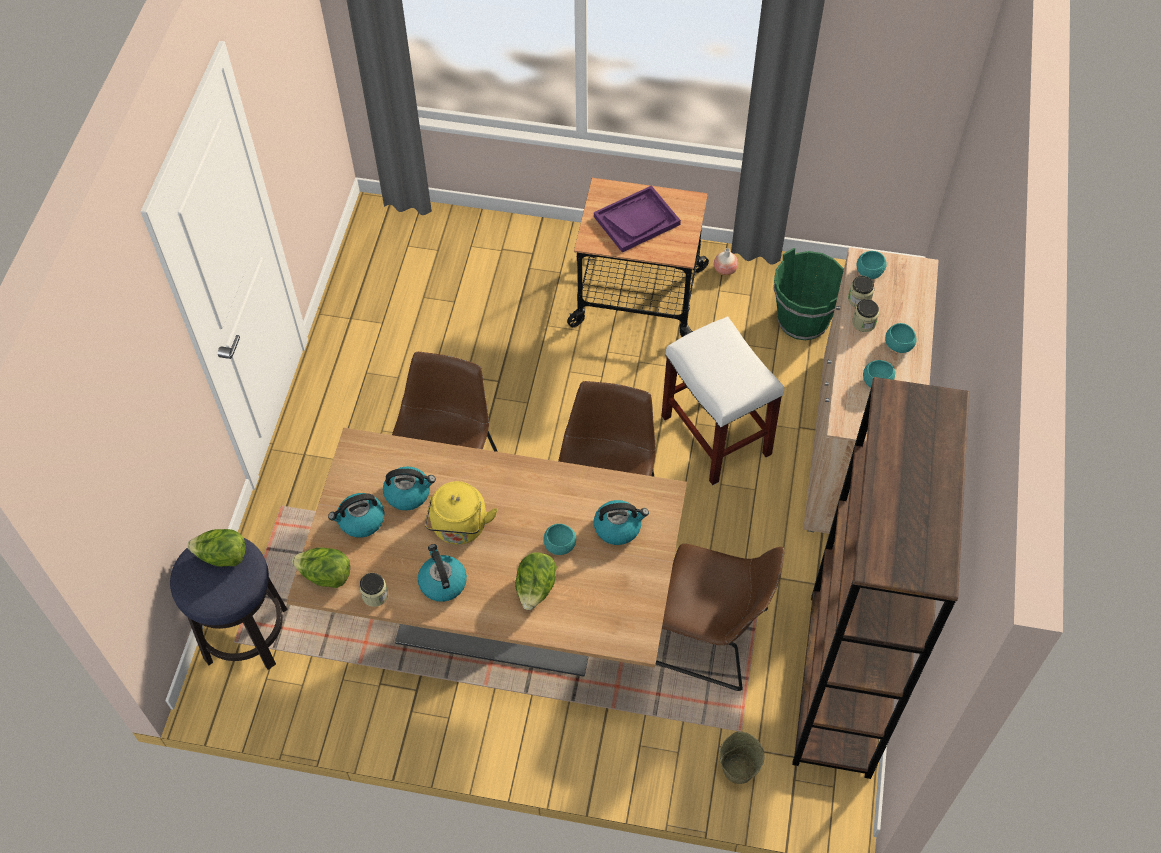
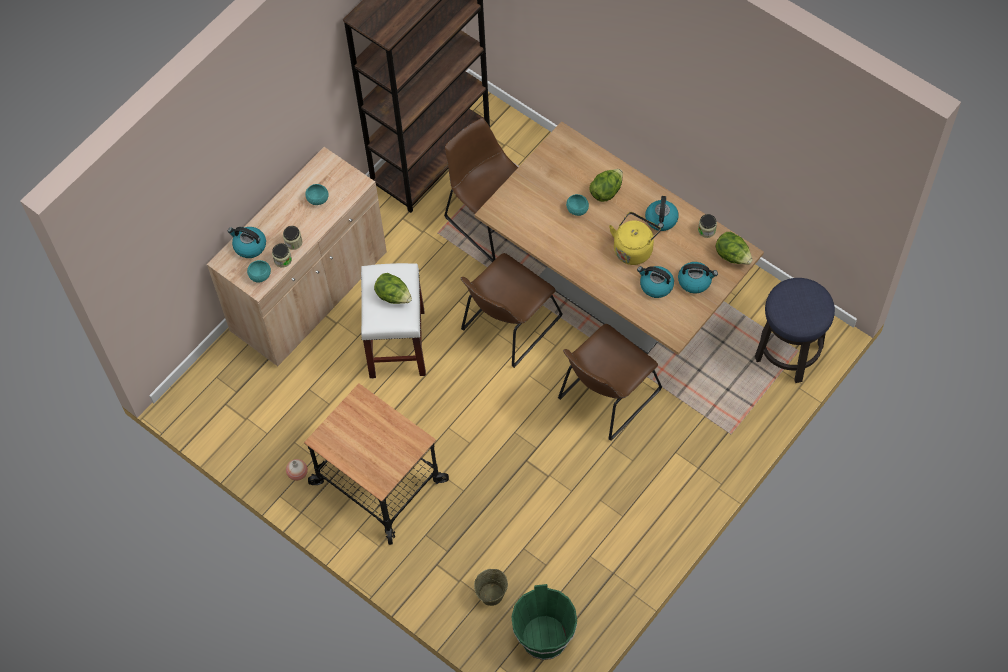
camera: 150 degrees left, 5 degrees up
(222, 556) = (793, 312): lettuce -> lettuce (393, 296)
(618, 527) = (534, 205): kettle -> kettle (249, 246)
(637, 220) = (373, 443): purple tray -> none
(738, 768) = (521, 141): beige bucket -> beige bucket (491, 595)
(803, 320) = (271, 402): green bucket -> green bucket (544, 637)
(898, 346) = (284, 216): turquoise bowl -> none

